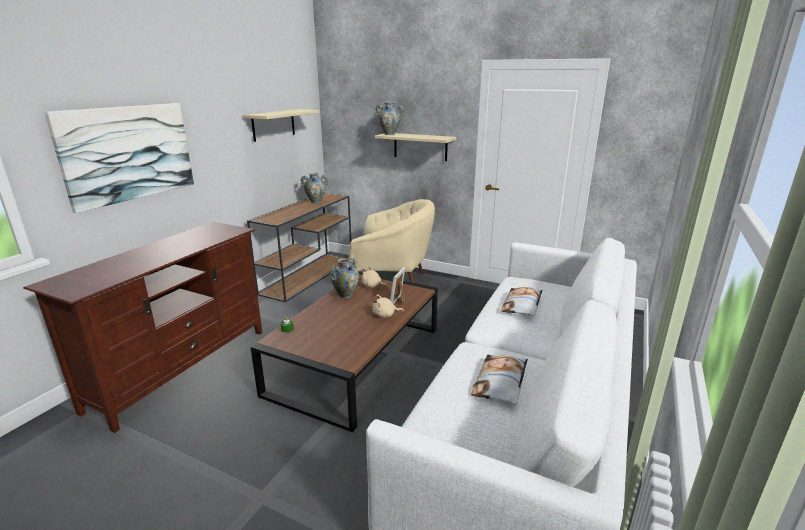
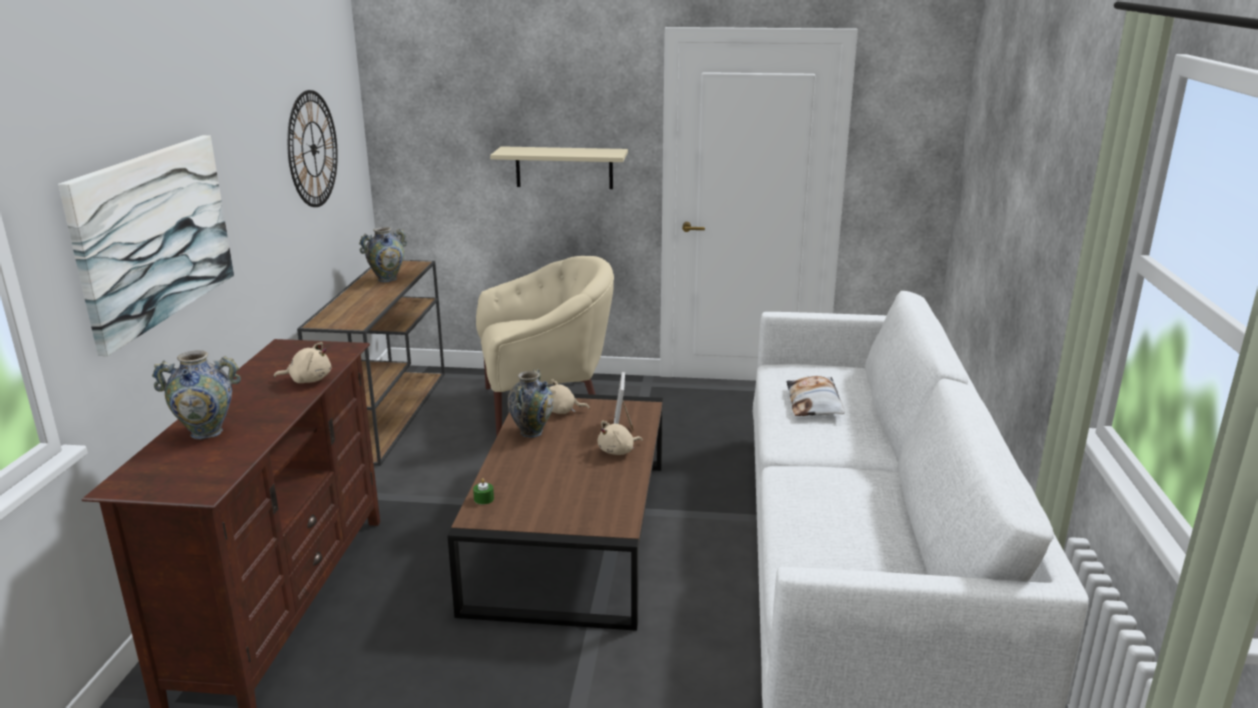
camera: 20 degrees left, 0 degrees up
(201, 243) = (308, 380): none -> beige plush toy
(273, 125) = (313, 149): beige shelf -> wall clock
(389, 134) = (512, 150): vase -> vase (206, 432)
(500, 383) = (855, 506): pillow -> none

